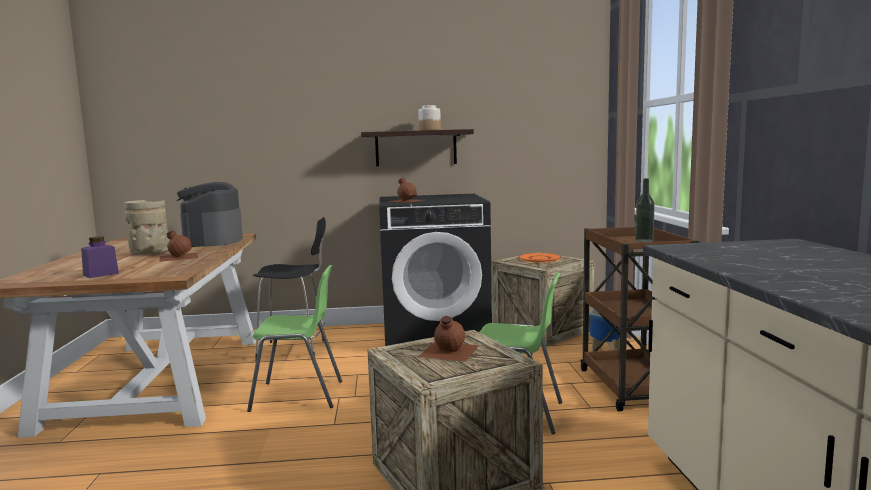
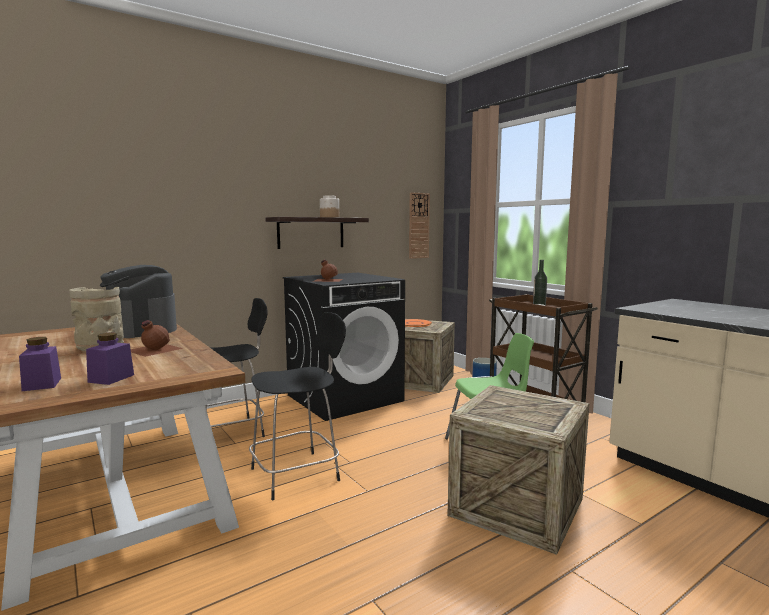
camera: 30 degrees left, 0 degrees up
(59, 273) = (42, 384): none -> purple jar
(298, 396) = (298, 473): green chair -> black stool
(448, 351) = (511, 404): brown bottle -> none
(566, 135) = (418, 225): none -> wall clock

